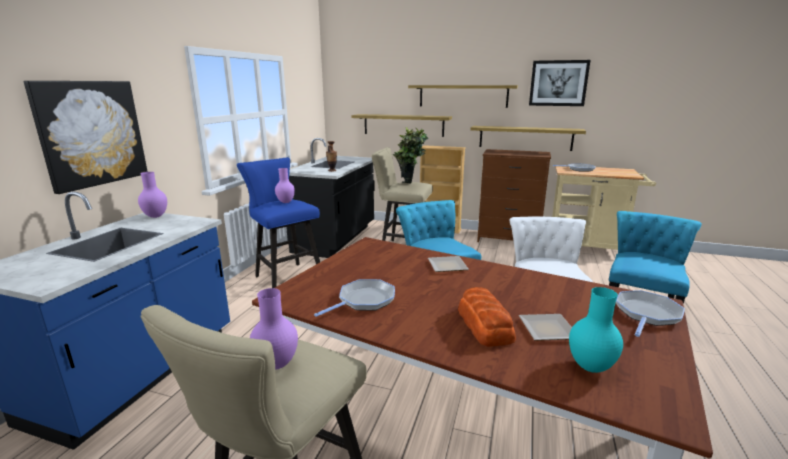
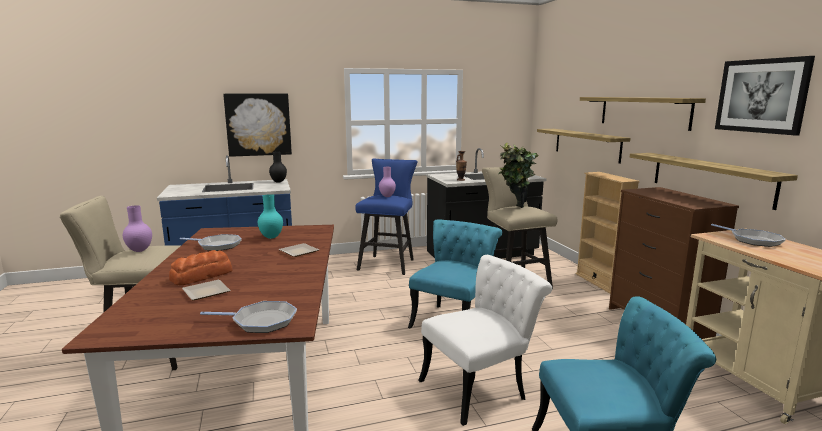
camera: 55 degrees right, 5 degrees down
(156, 216) = (279, 182): purple vase -> black vase
(589, 368) = (154, 309): turquoise vase -> turquoise vase (271, 237)

